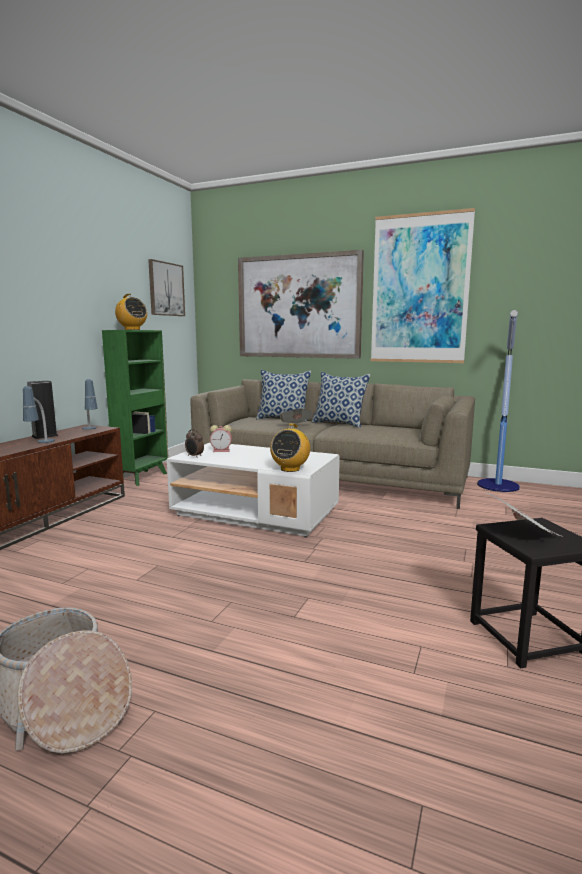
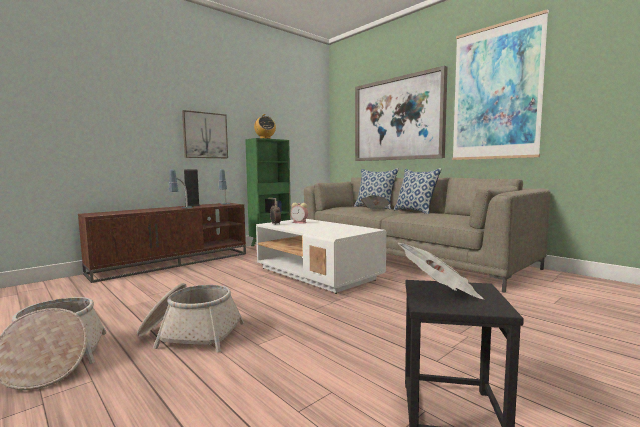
camera: 25 degrees right, 5 degrees down
(166, 289) = (303, 113): picture -> picture (205, 135)
(201, 623) = (190, 334): none -> basket
(290, 469) = (327, 235): radio -> none
(498, 486) = (572, 280): floor lamp -> none

